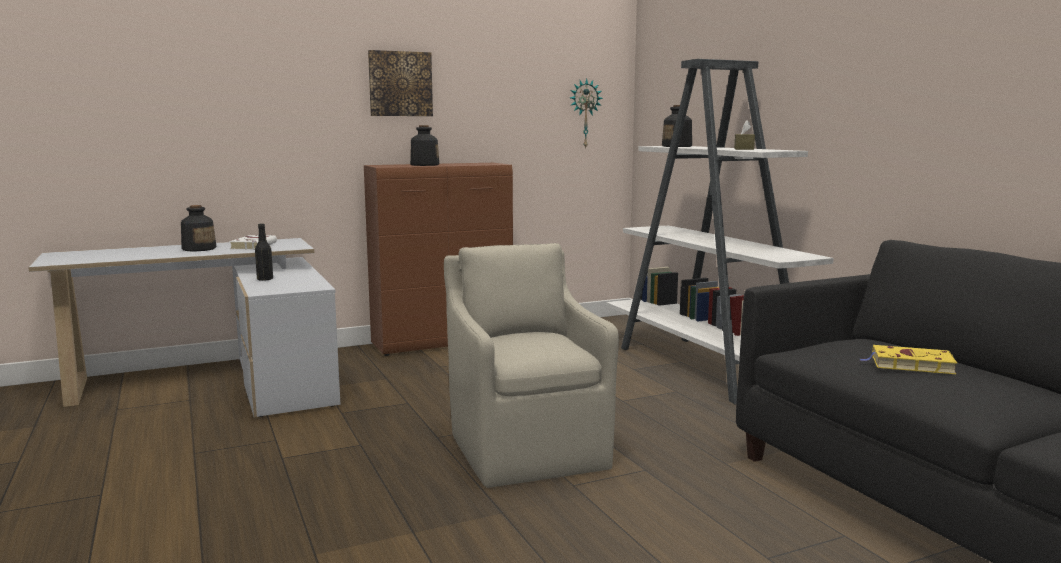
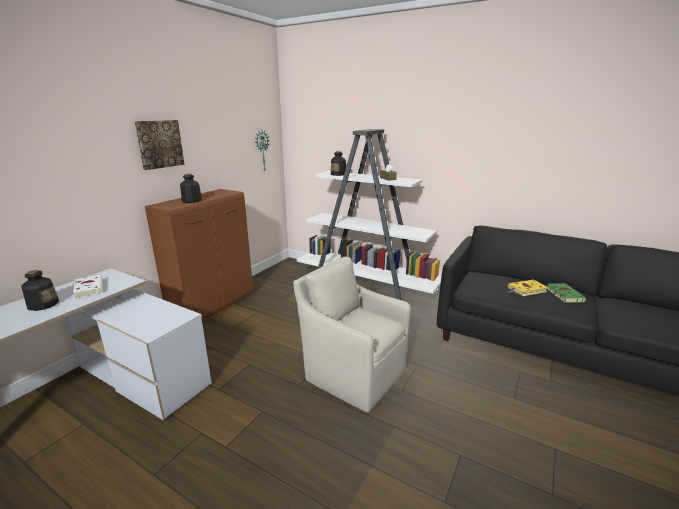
camera: 35 degrees left, 10 degrees up
(265, 279) = (128, 317): black bottle -> none
(990, 384) = (563, 294): none -> green book

